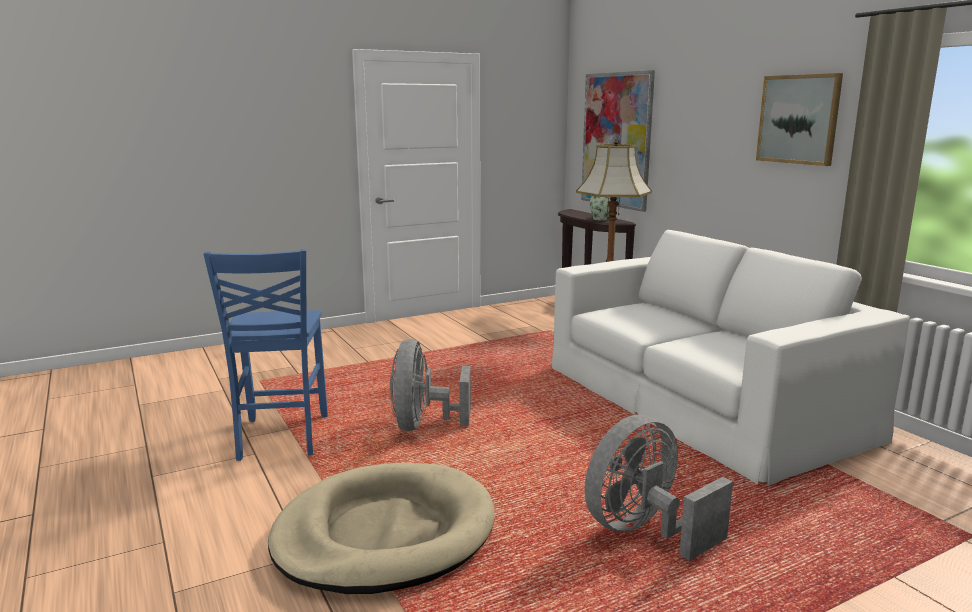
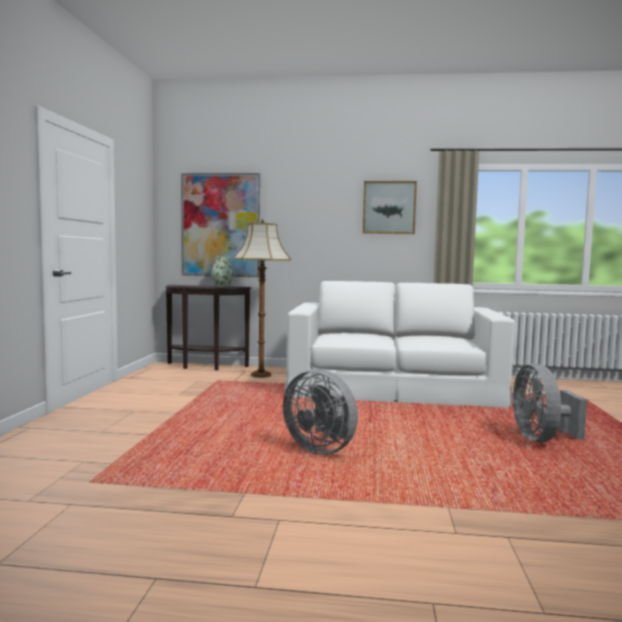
camera: 55 degrees left, 10 degrees down
(281, 438) = (261, 501): blue chair -> none
(384, 534) = (495, 501): beige dog bed -> none

